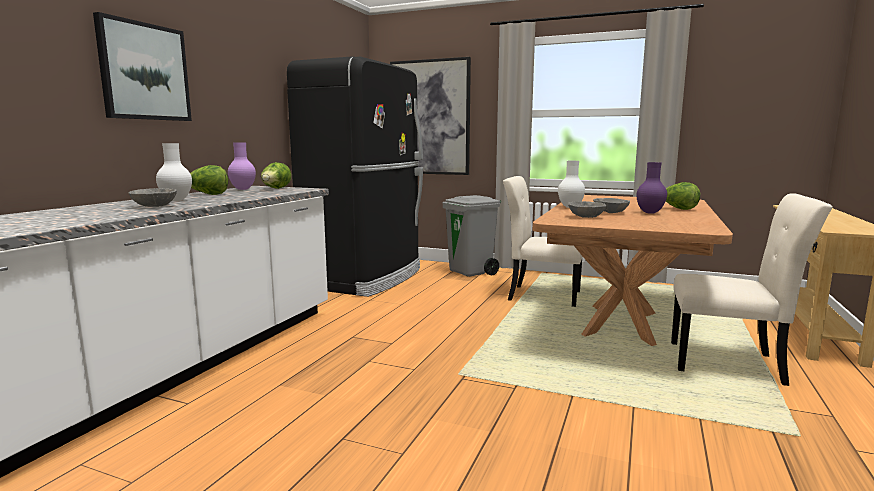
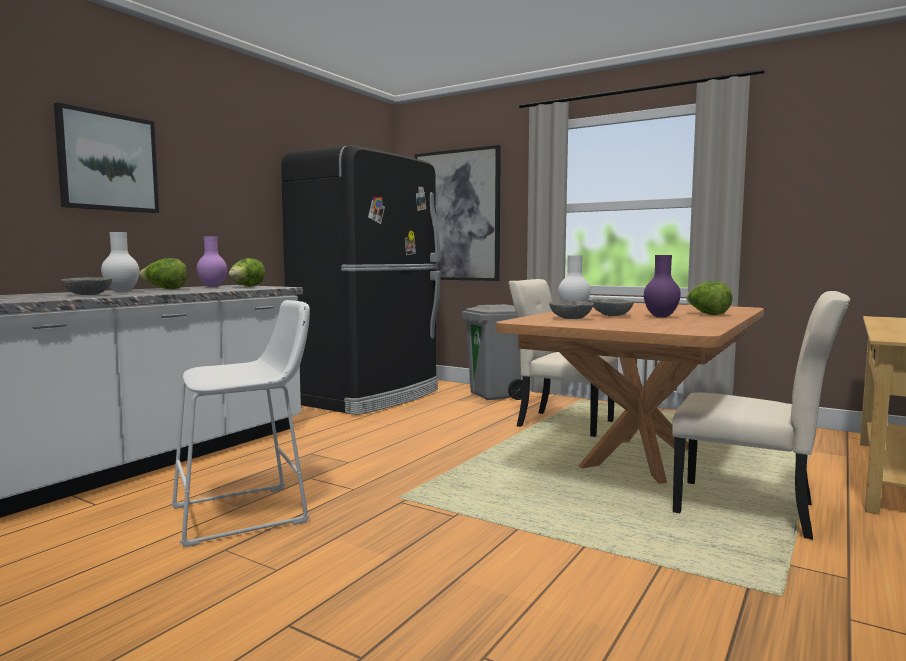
camera: 10 degrees right, 5 degrees down
(338, 400) = (247, 513): none -> white stool

